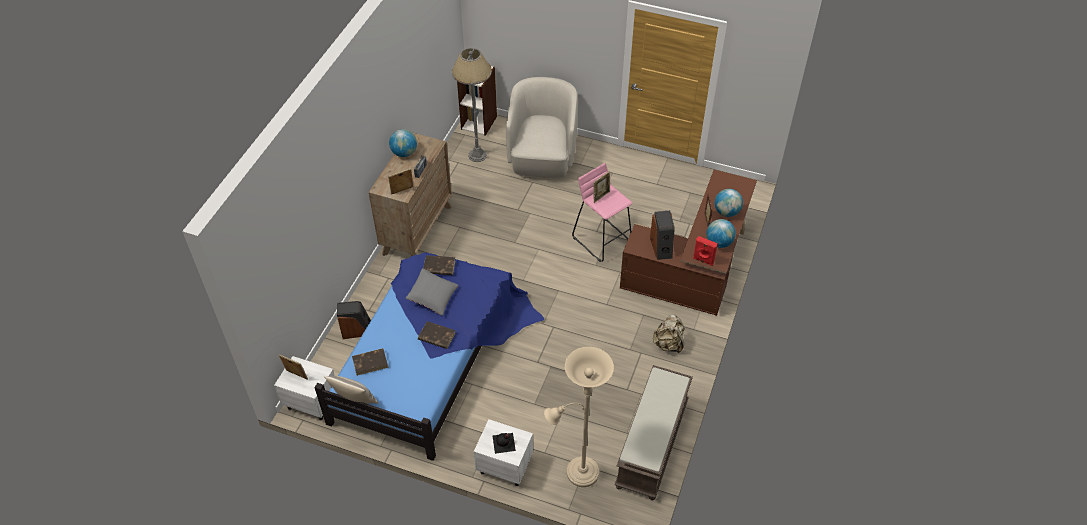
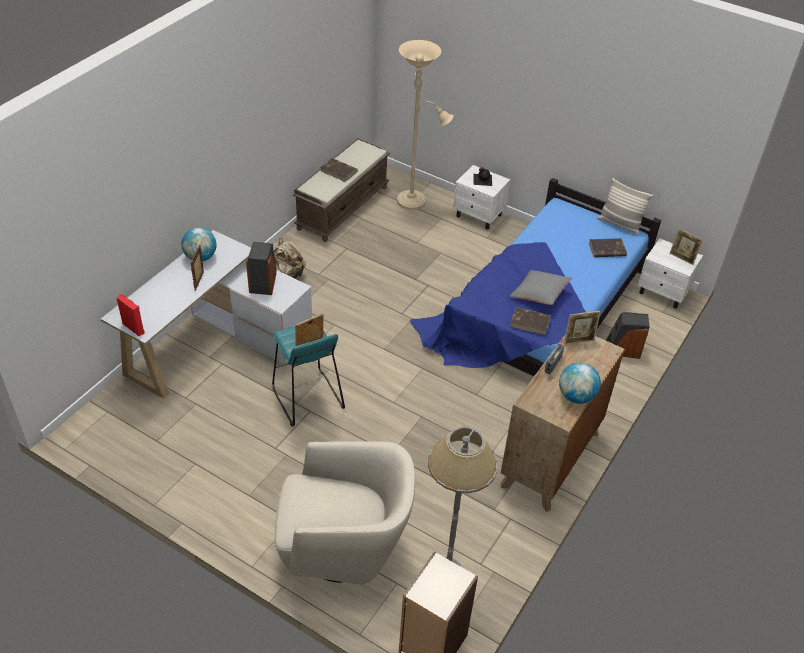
camera: 170 degrees left, 5 degrees down
(436, 336) = (538, 258): brown book -> brown book (339, 171)
(542, 157) = (344, 546): beige armchair -> beige armchair turned 105 degrees counterclockwise
(602, 239) = (307, 399): pink stool -> turquoise stool
(693, 269) = (215, 342): brown desk -> white desk
(703, 261) = (231, 243): red speaker -> red speaker (134, 328)
(726, 212) = (167, 287): globe -> none

